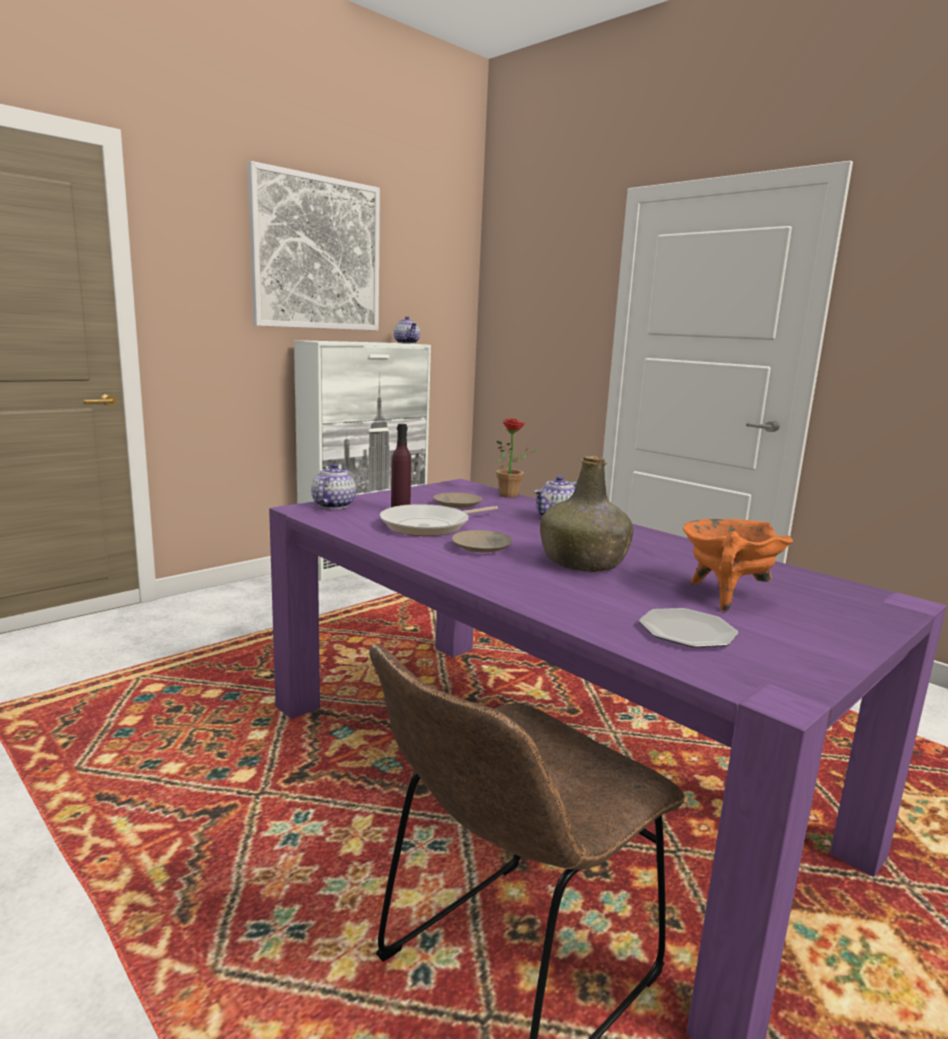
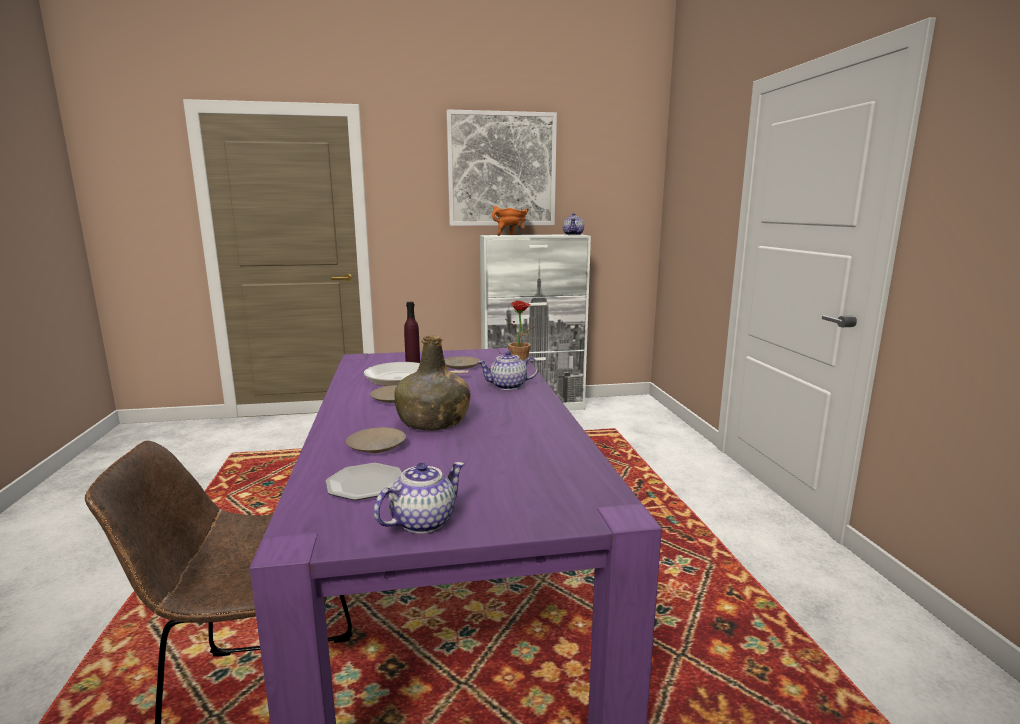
camera: 35 degrees right, 0 degrees up
(333, 505) = (381, 357): teapot -> teapot (423, 521)
(599, 596) = (377, 447): none -> beige plate
(725, 596) = (467, 468): orange cooking pot -> orange cooking pot (511, 235)

